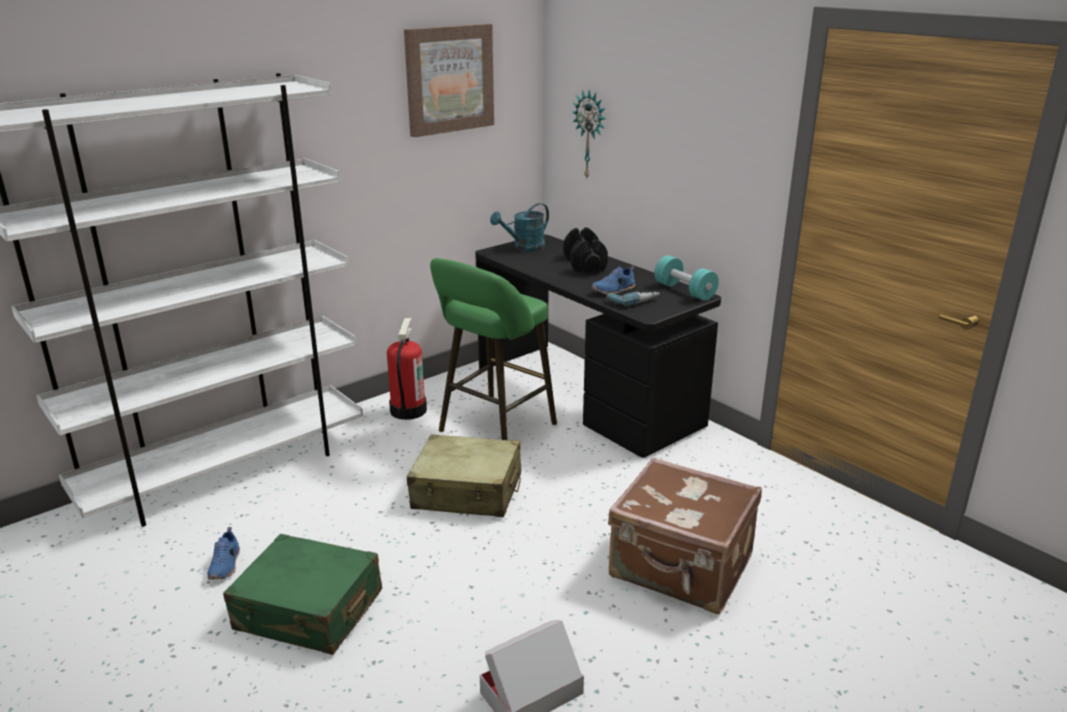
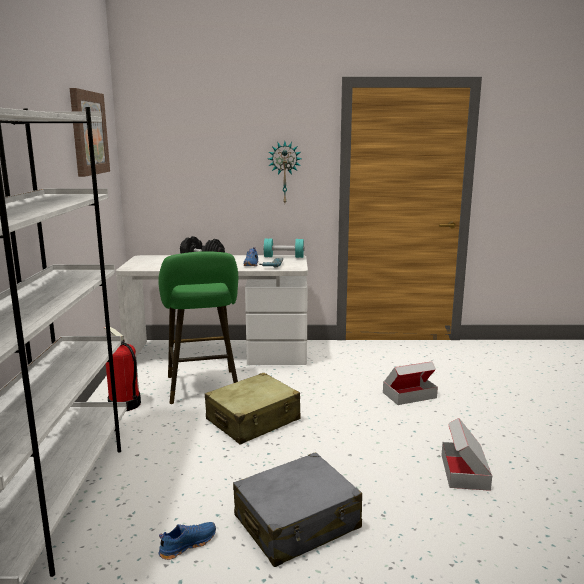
camera: 50 degrees left, 10 degrees down
(226, 565) = (187, 544): blue shoe -> blue shoe turned 75 degrees counterclockwise
(309, 611) = (297, 523): green suitcase -> grey suitcase
(524, 248) = (144, 262): turquoise watering can -> none
(586, 395) = (219, 353): black desk -> white desk
(590, 135) = (173, 174): wall clock -> wall clock (284, 172)
(681, 569) = (409, 395): brown suitcase -> cardboard box

